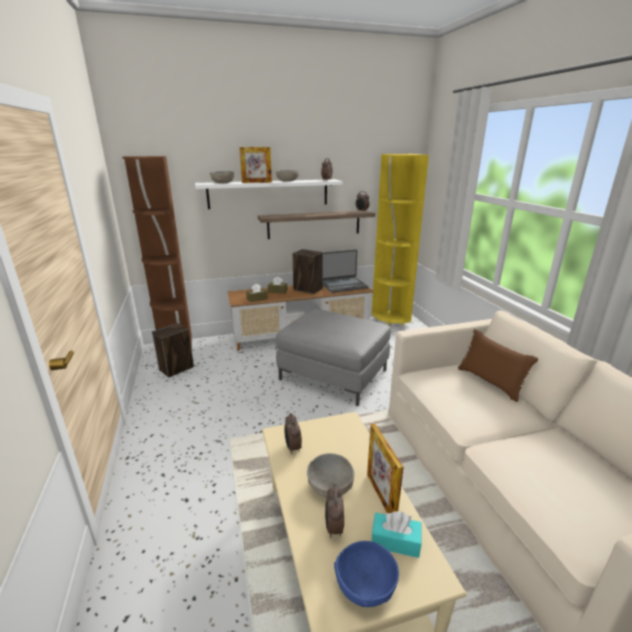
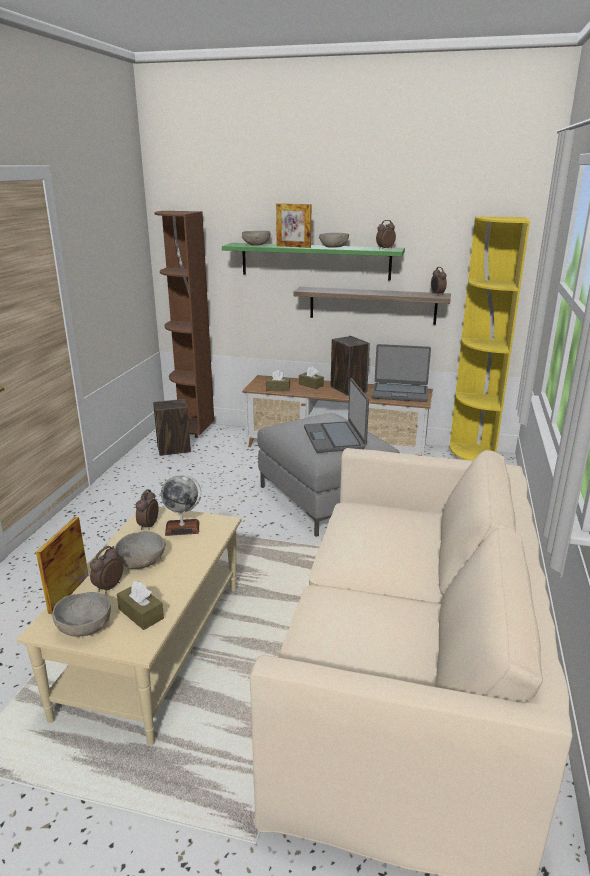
camera: 30 degrees right, 0 degrees up
(269, 194) = (315, 261): white shelf -> green shelf
(324, 438) = (182, 528): none -> globe
(344, 327) = (334, 438): none -> laptop
(365, 584) = (85, 626): blue bowl -> grey bowl
(381, 496) = (171, 583): picture frame -> picture frame (69, 593)
(395, 541) = (141, 614): turquoise tissue box -> brown tissue box
(490, 382) = (428, 537): brown pillow -> none

